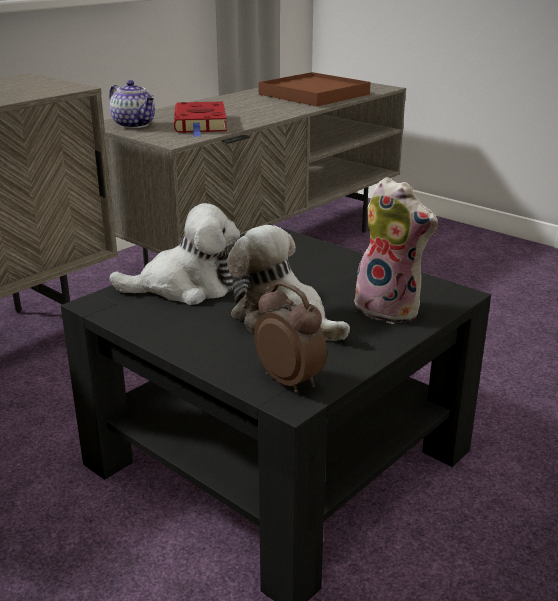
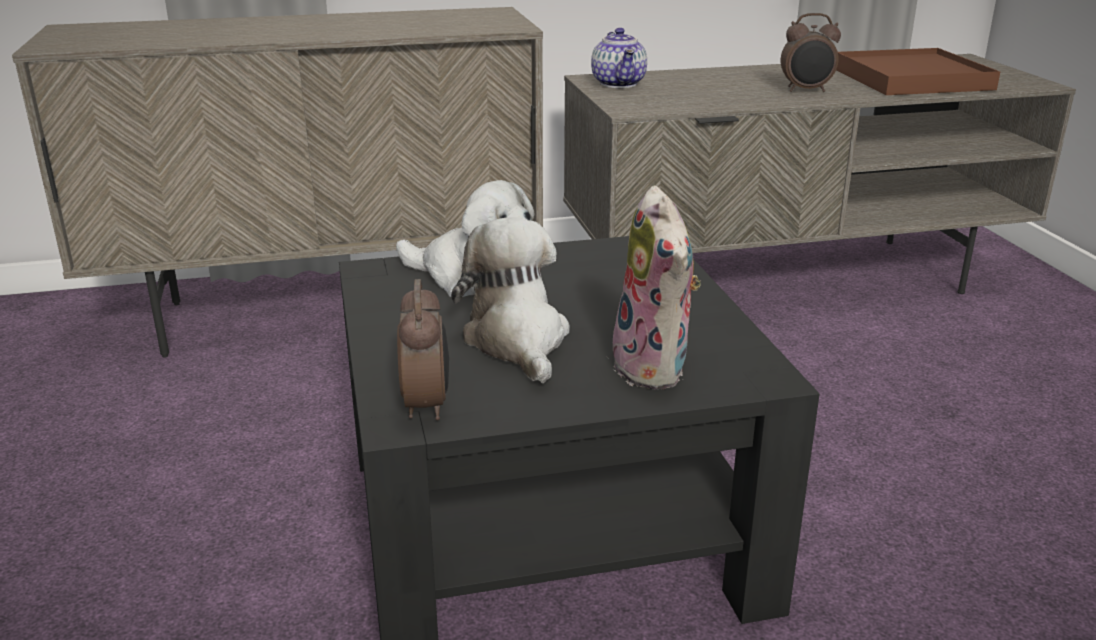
camera: 35 degrees right, 0 degrees up
(201, 124) = (695, 94): red book -> none
(266, 110) = (806, 90): none -> alarm clock

